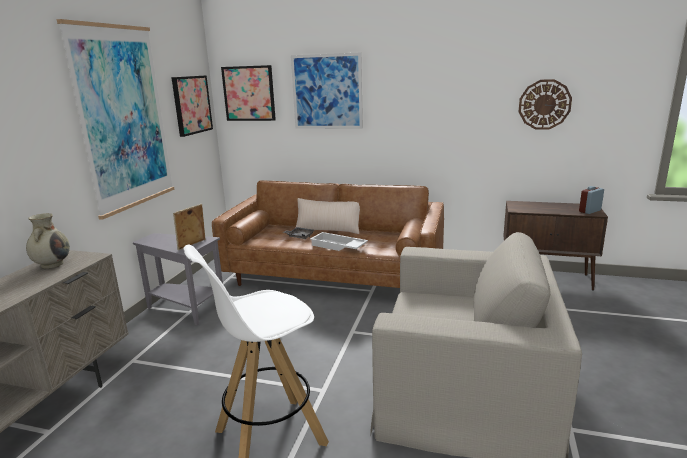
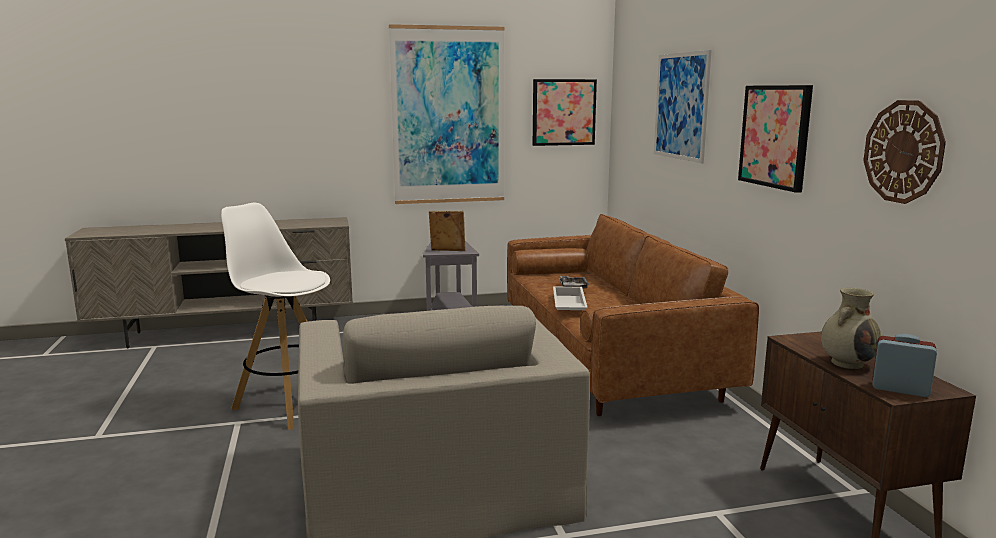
camera: 60 degrees right, 5 degrees down
(52, 264) = (316, 221): beige vase -> beige vase (847, 363)
(249, 93) = (630, 104): picture -> picture (775, 136)
(328, 229) = (616, 293): beige pillow -> none

